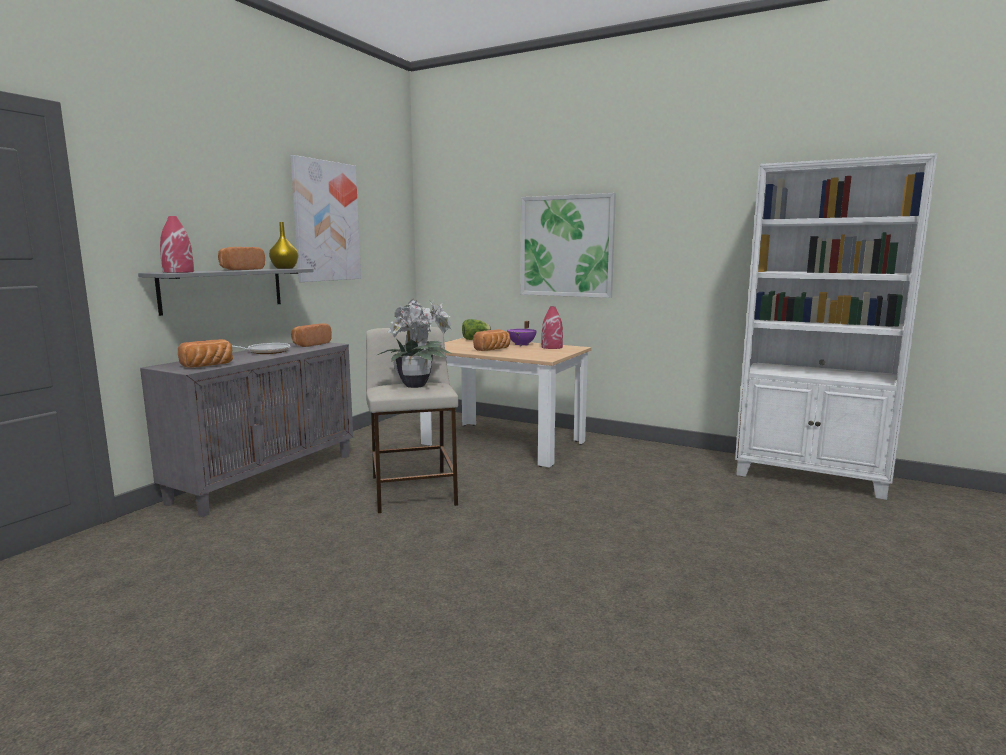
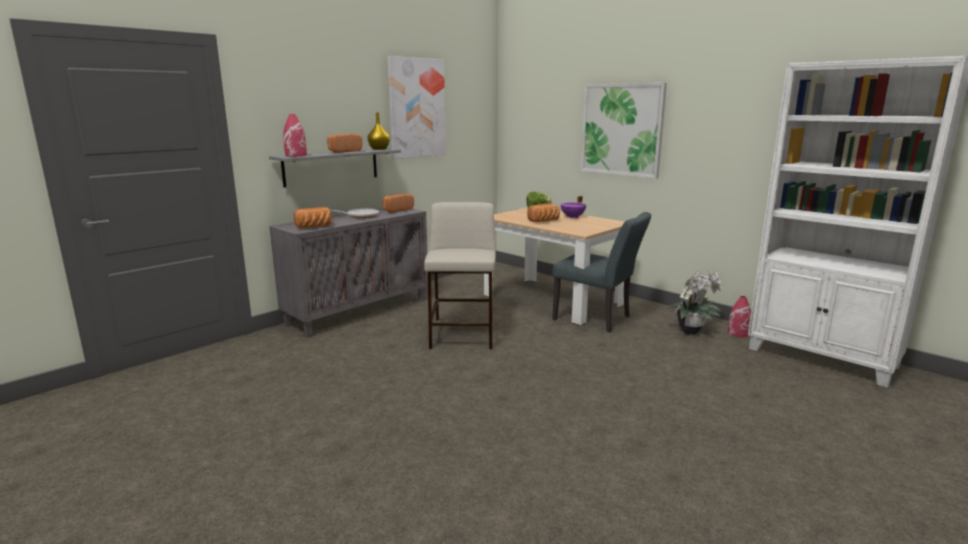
camera: 15 degrees right, 5 degrees up
(418, 385) = (466, 251): potted plant -> potted plant (691, 331)
(552, 347) = (597, 221): red vase -> red vase (738, 333)
(564, 459) = (597, 319): none -> grey chair

